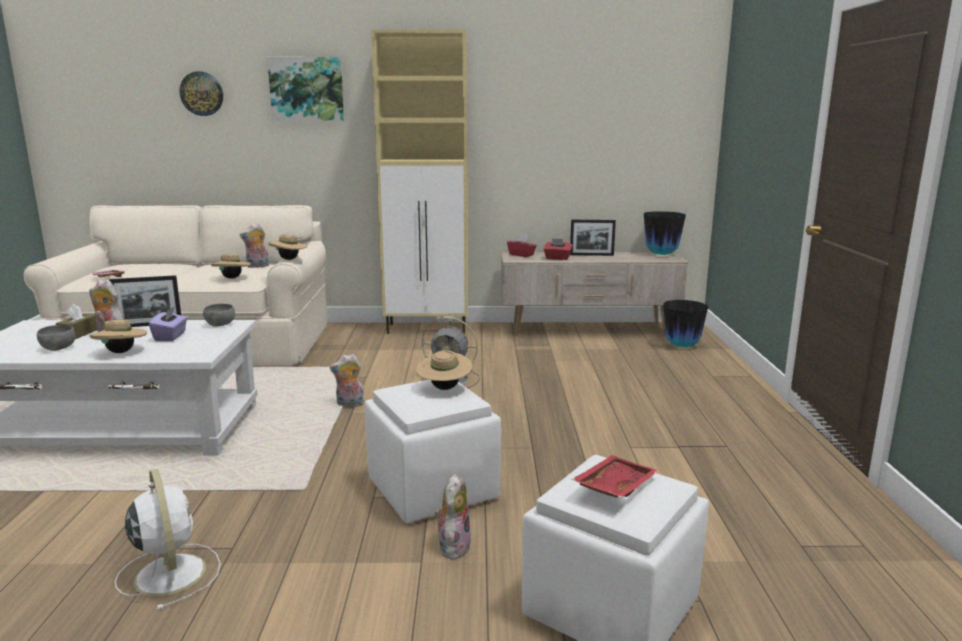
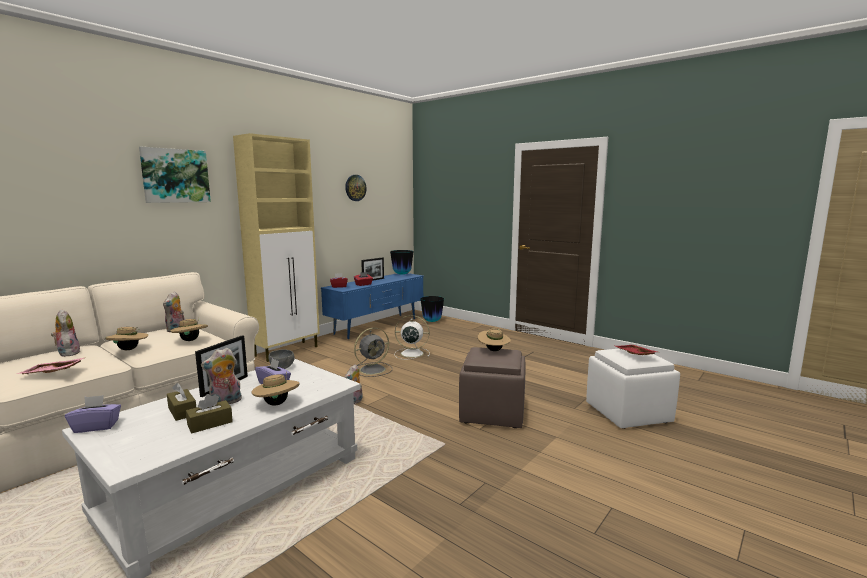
camera: 50 degrees left, 5 degrees down
(32, 325) = (96, 426): none -> purple tissue box
(58, 348) = (210, 423): grey bowl -> brown tissue box
(169, 573) = (491, 510): white fan -> white fan (411, 353)
(202, 93) = (65, 177): wall clock -> wall clock (355, 188)
(289, 259) = (238, 314): beige hat -> beige hat (129, 349)
(434, 490) = (493, 413): white ottoman -> brown ottoman
(453, 546) = (551, 425): plush toy -> plush toy (67, 353)
(588, 330) = (377, 326): beige tv stand -> blue tv stand

